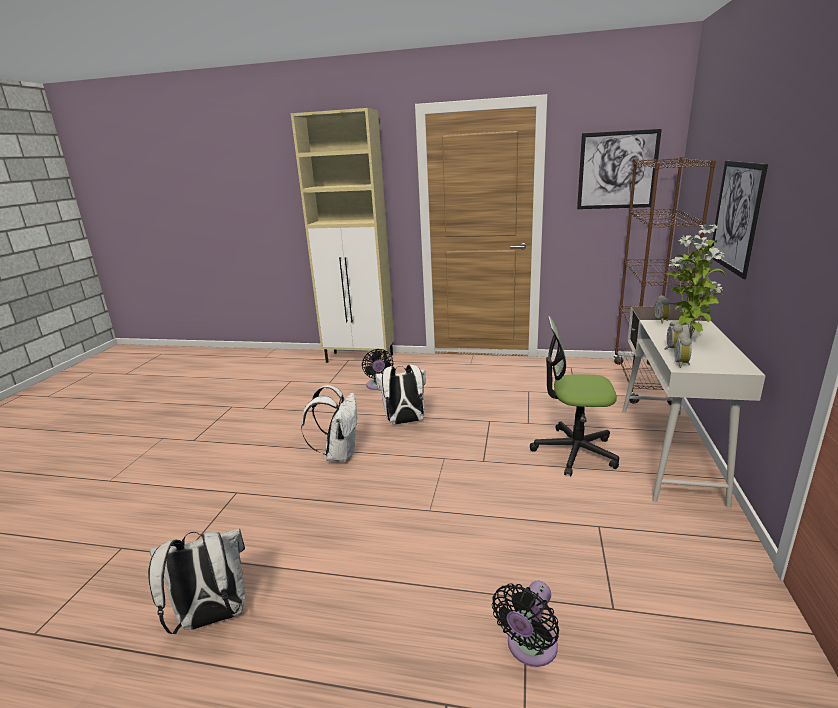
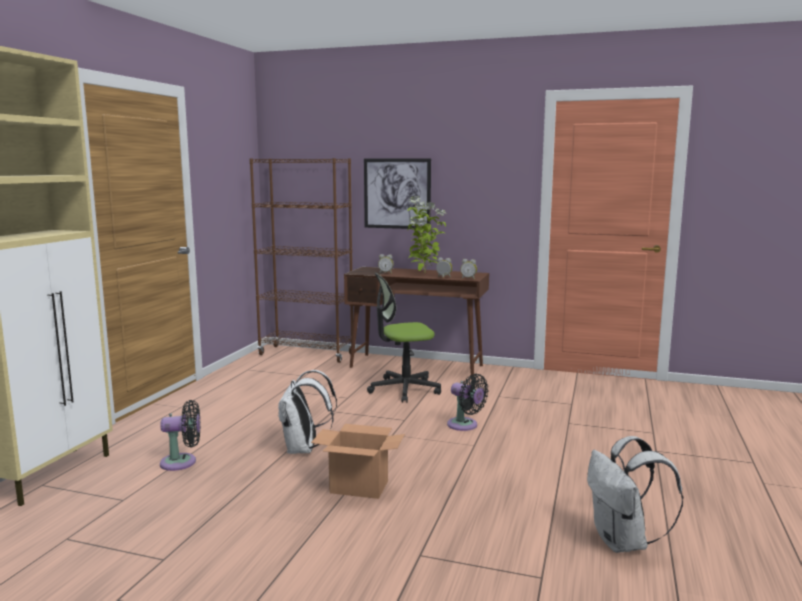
camera: 85 degrees left, 10 degrees down
(339, 454) = (358, 487): white backpack -> cardboard box
(529, 648) = (608, 426): black fan -> black fan (465, 425)
(574, 451) = (404, 389): office chair -> office chair turned 60 degrees clockwise
(617, 170) = (230, 168): picture -> none
(668, 452) = (417, 366): white desk -> brown desk

